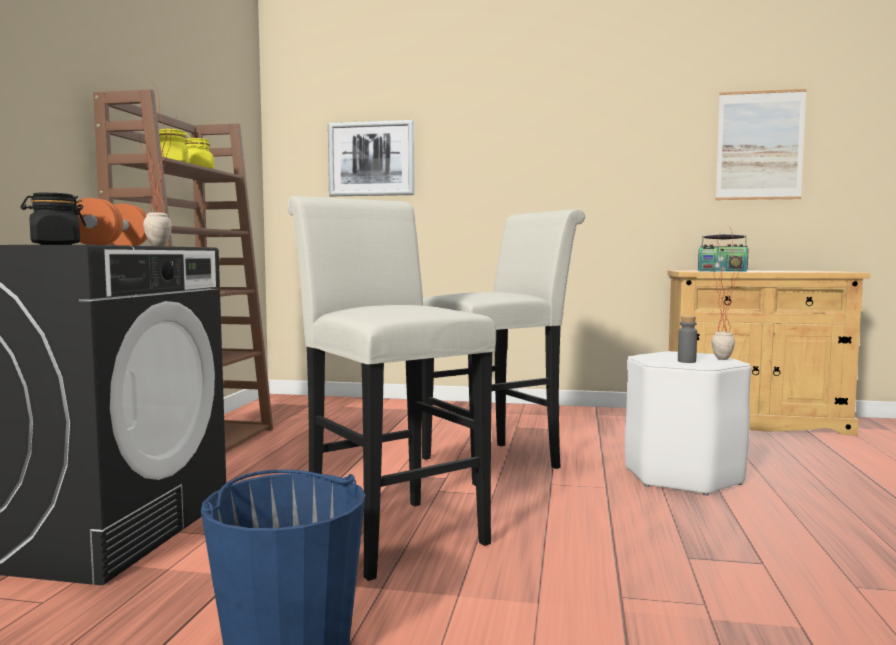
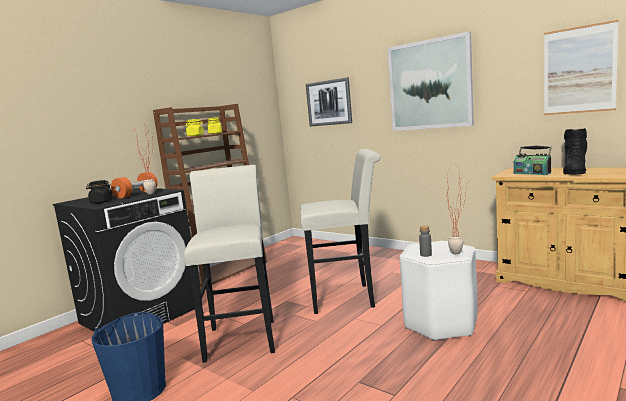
camera: 30 degrees right, 5 degrees up
(554, 145) = (429, 85): none -> picture
(767, 271) = (574, 171): none -> black boot

